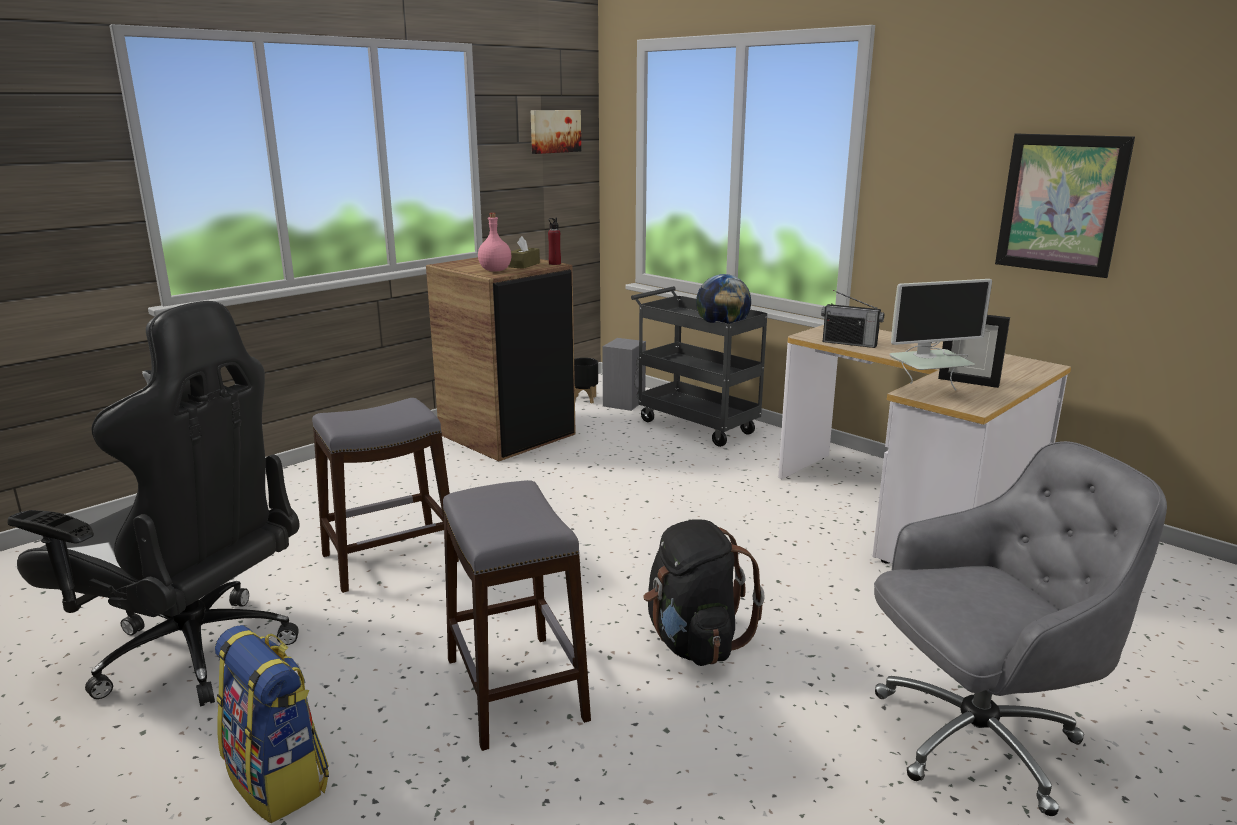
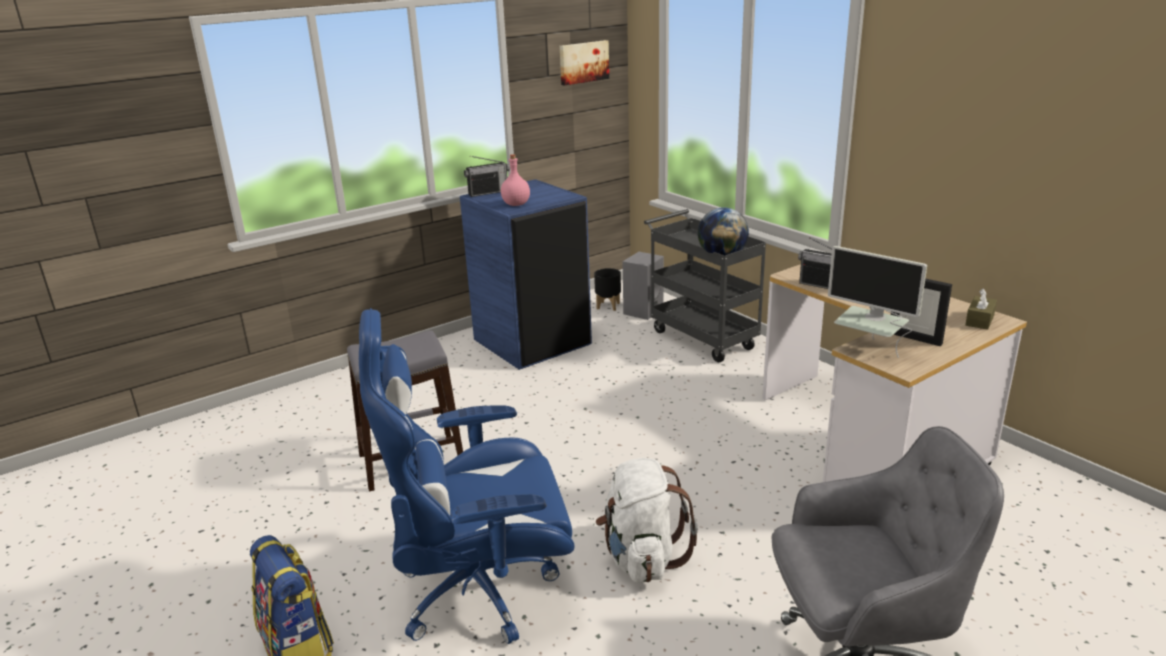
camera: 10 degrees right, 5 degrees up
(187, 650) = (247, 534): black office chair -> none
(458, 262) = (488, 192): none -> radio
(508, 434) = (533, 342): brown cabinet -> blue cabinet
(514, 689) = (486, 589): grey stool -> blue office chair
(524, 265) = (543, 197): brown tissue box -> brown tissue box (979, 320)
(554, 263) = (571, 195): red bottle -> none
(694, 642) = (642, 558): black backpack -> white backpack
(926, 393) = (869, 350): monitor -> monitor turned 45 degrees clockwise
(1061, 204) = (1029, 165): picture -> none

